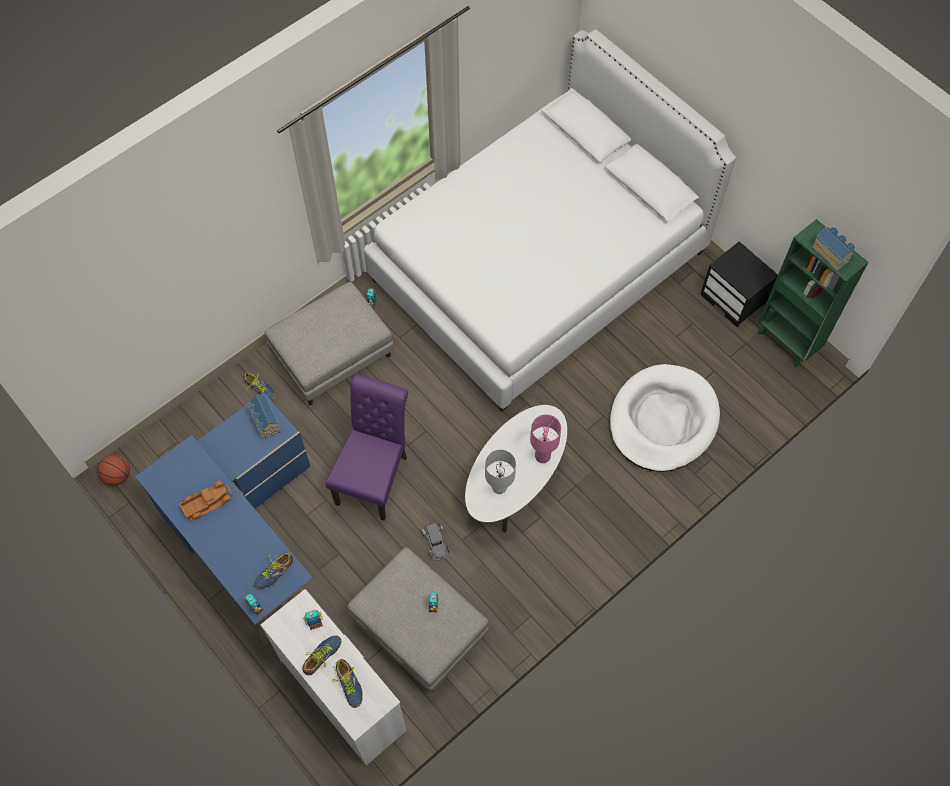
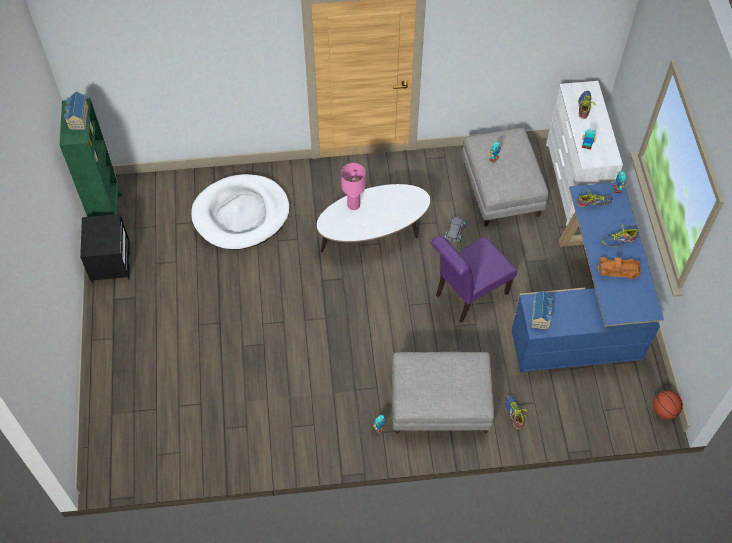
camera: 145 degrees left, 5 degrees down
(322, 656) = (592, 128): shoe -> shoe (619, 240)
(498, 488) = (399, 203): white table lamp -> none
(538, 265) = (223, 378): white bed -> none

